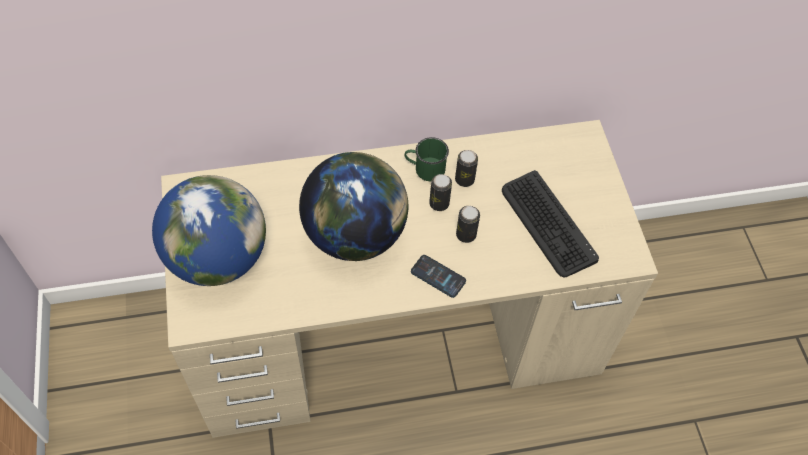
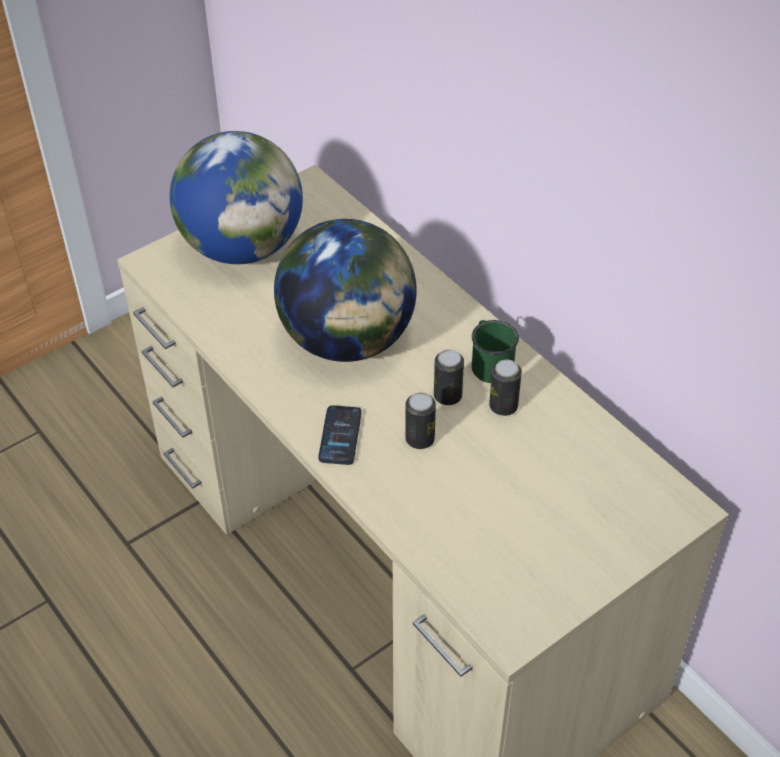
camera: 65 degrees right, 10 degrees down
(547, 224) = (497, 517): keyboard -> none

